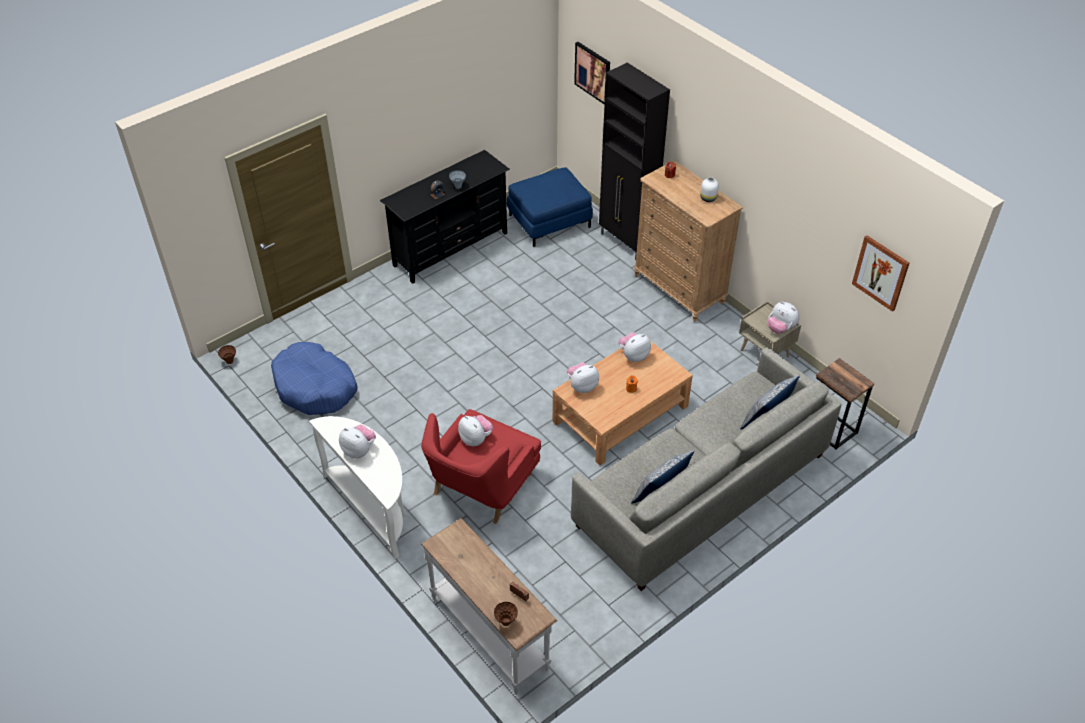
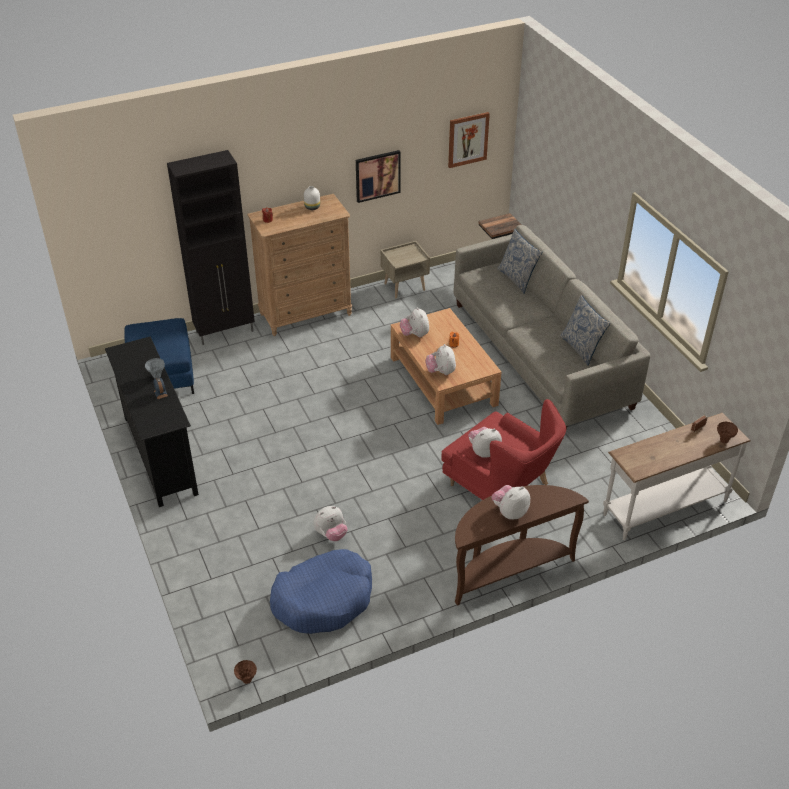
camera: 75 degrees left, 5 degrees down
(373, 507) = (508, 569): white console table -> brown console table
(593, 72) = (118, 209): picture -> picture (377, 175)
(780, 328) = (414, 252): plush toy -> plush toy (331, 534)

